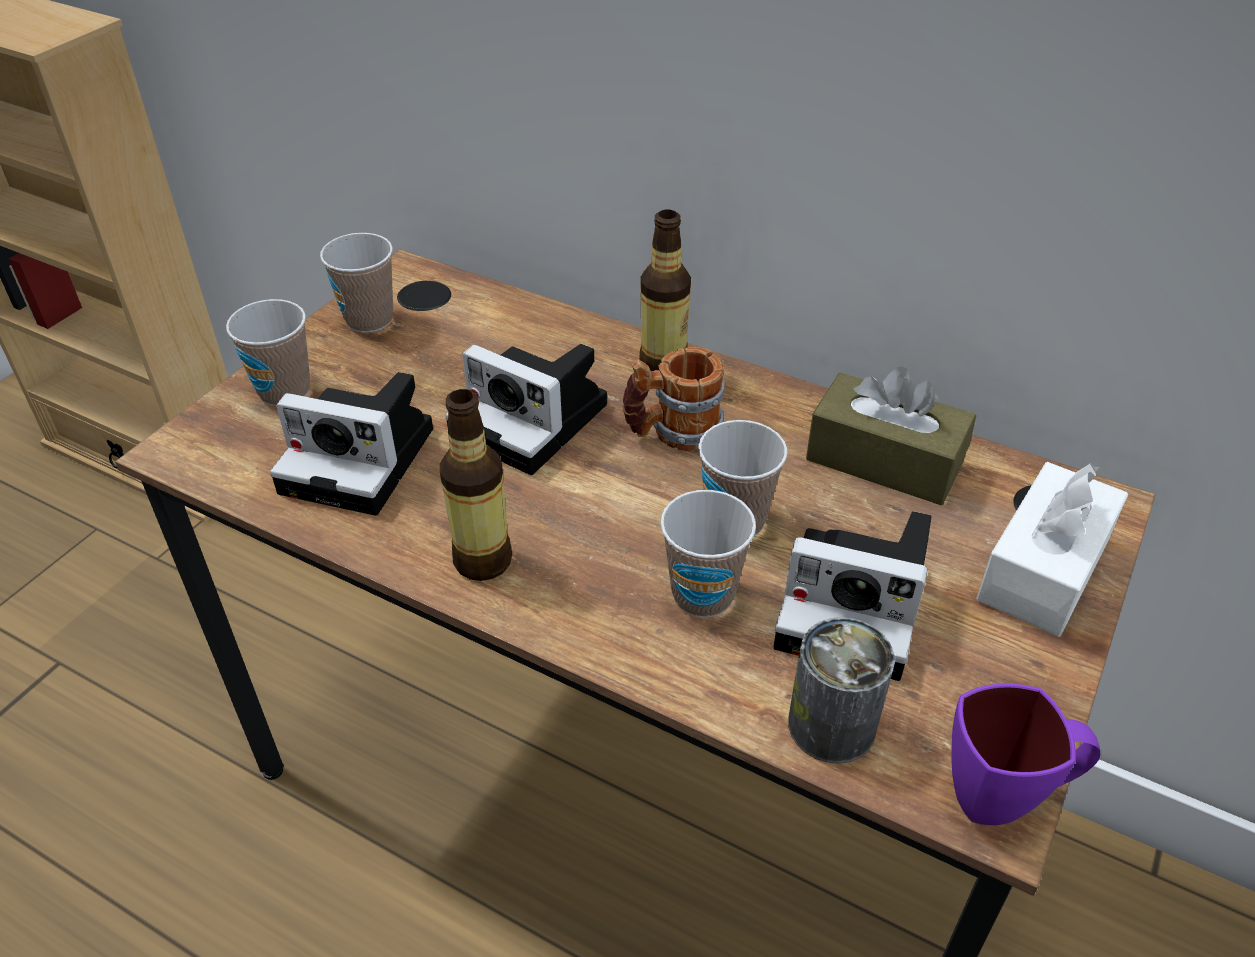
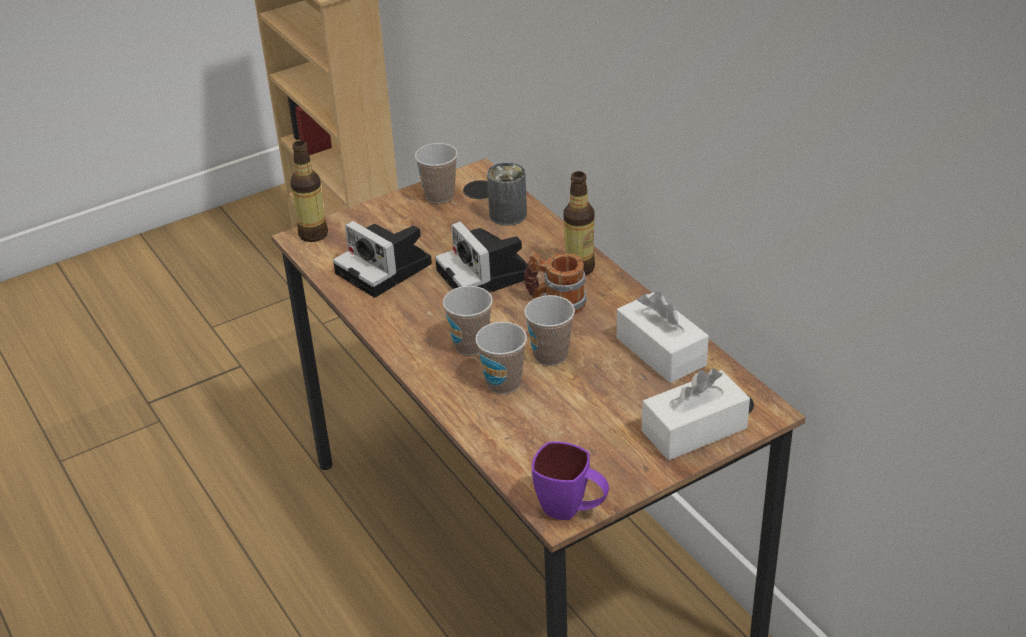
camera: 30 degrees right, 5 degrees down
(284, 391) = (371, 223): cup -> cup (470, 345)
(482, 561) = (409, 334): bottle -> bottle (313, 234)
(831, 725) = (516, 456): can -> can (508, 215)
(857, 606) = (576, 413): camera -> none
(884, 460) = (661, 351): brown tissue box -> white tissue box

